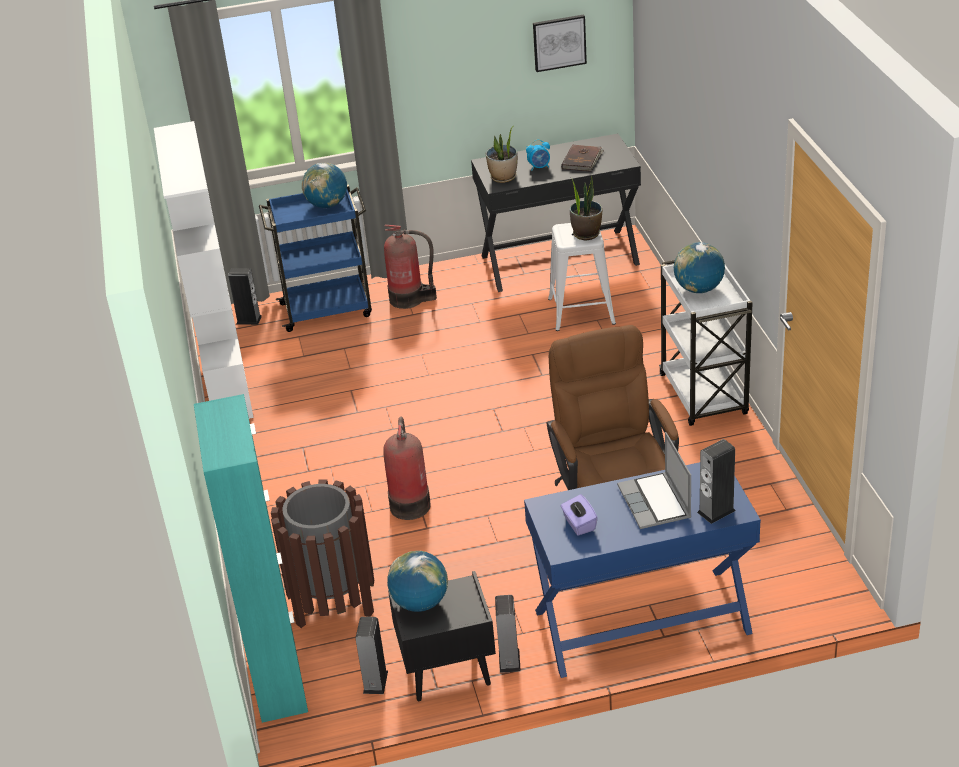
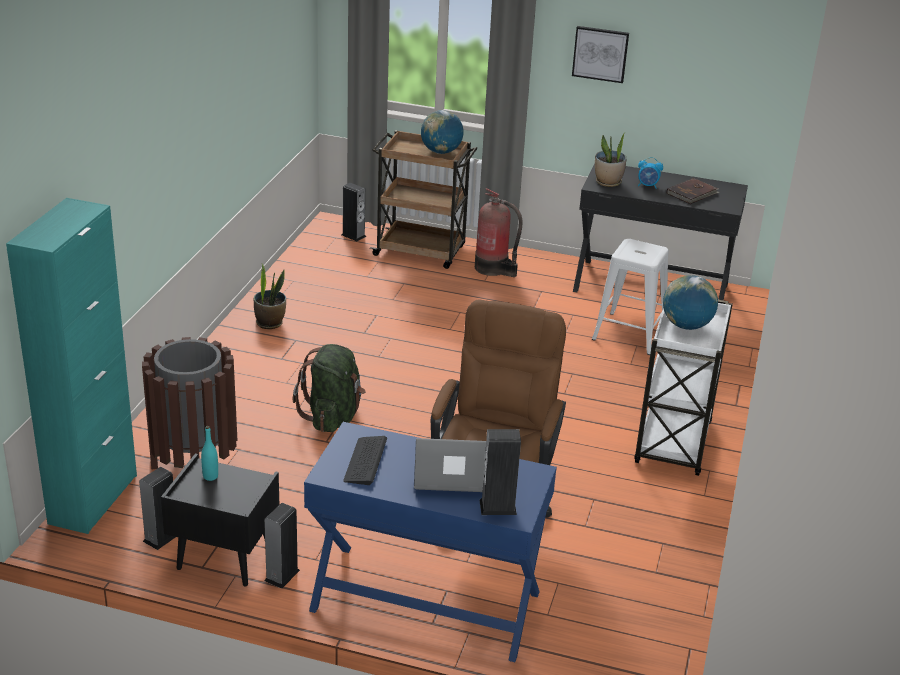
camera: 25 degrees right, 5 degrees down
(226, 381) = (290, 270): white bookcase -> none
(328, 309) = (421, 251): blue cart -> brown cart
(410, 503) = (332, 417): fire extinguisher -> green backpack
(420, 603) = (210, 476): globe -> turquoise bottle
(559, 42) = (708, 72): picture -> picture (600, 54)
(579, 524) = (365, 461): purple tissue box -> keyboard
(586, 234) = (648, 254): potted plant -> potted plant (270, 323)
(655, 503) = (451, 475): laptop -> laptop turned 75 degrees clockwise

